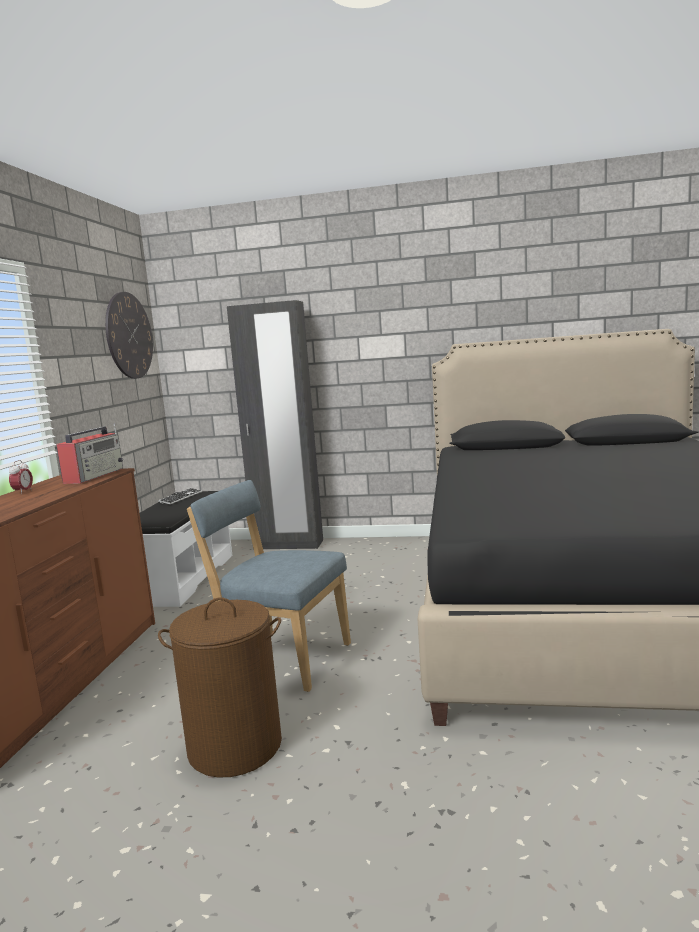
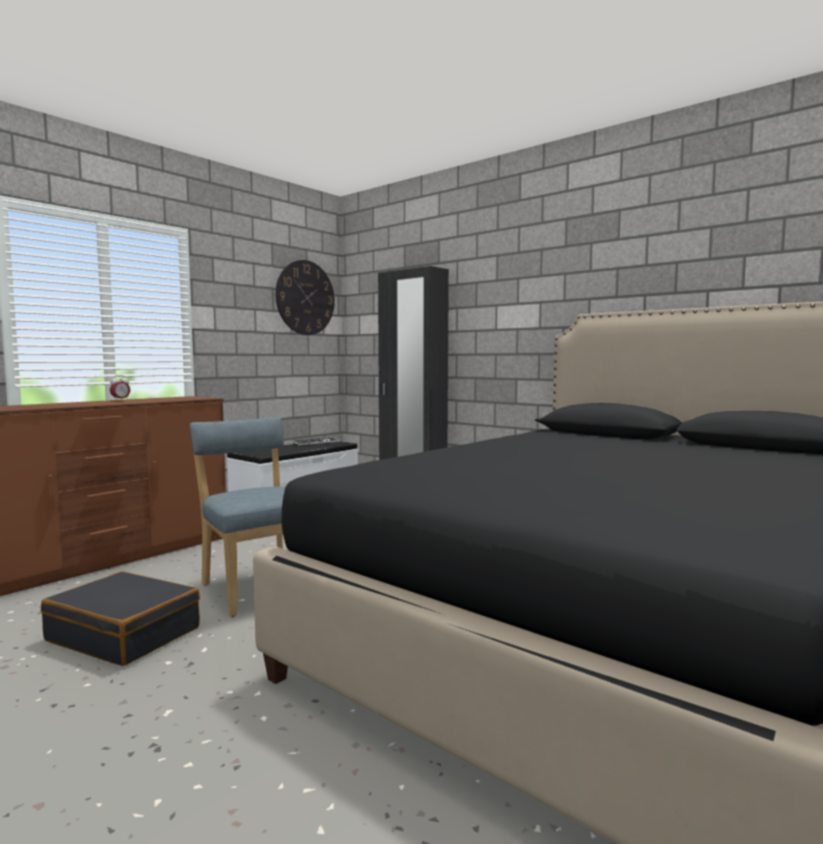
camera: 30 degrees right, 5 degrees down
(95, 475) = (186, 398): radio -> none
(234, 746) = (124, 634): brown laundry basket -> black suitcase

